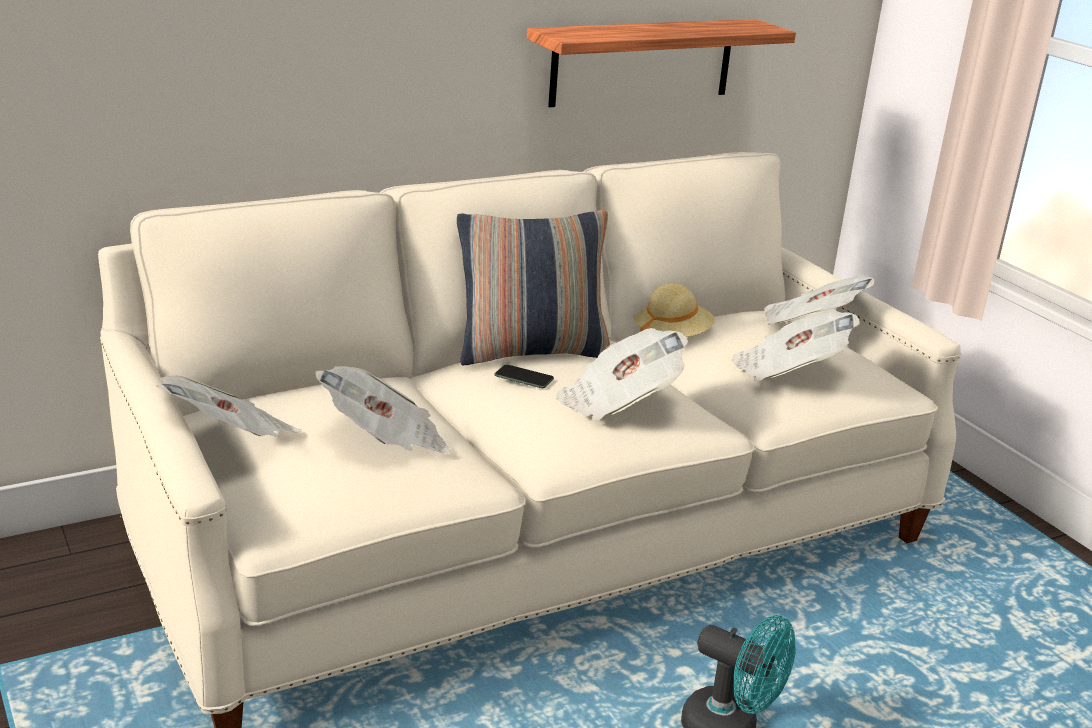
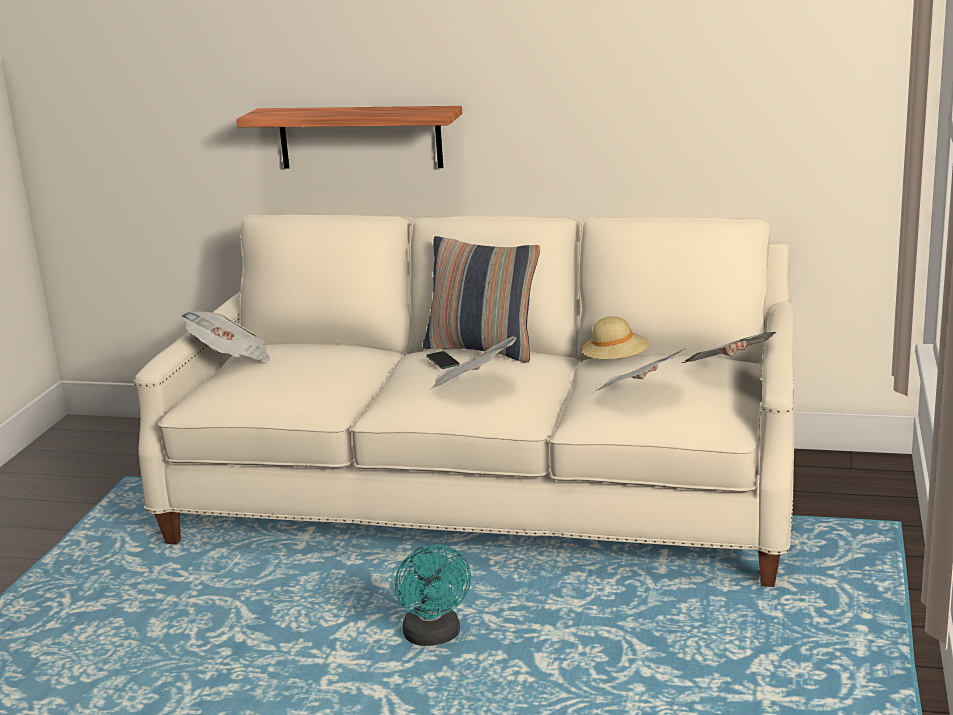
camera: 45 degrees right, 5 degrees down
(385, 442) = (303, 376): newspaper -> none
(642, 62) = (661, 134): shelf -> shelf (360, 137)

